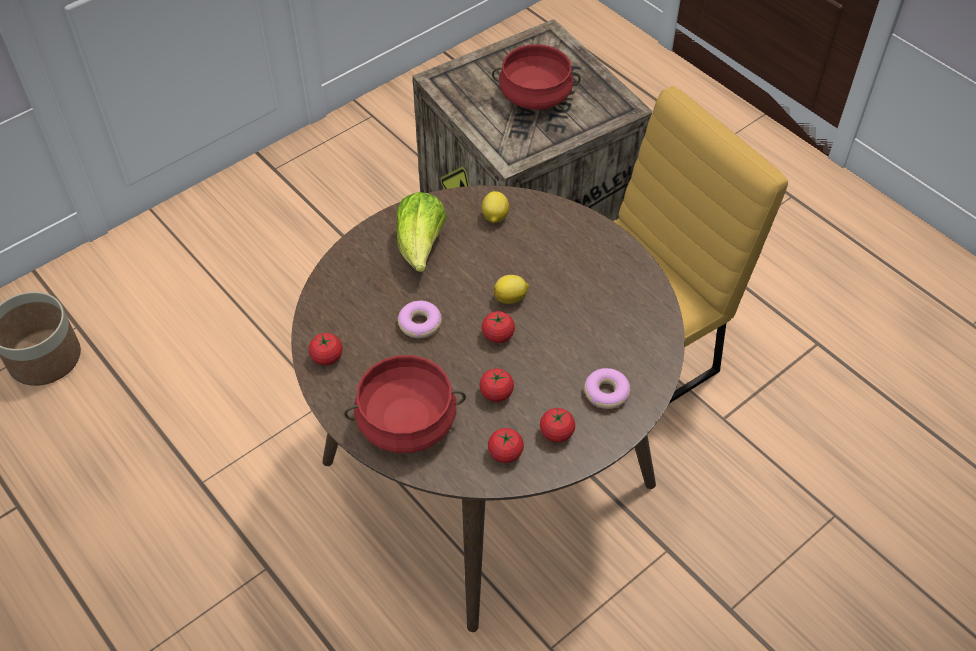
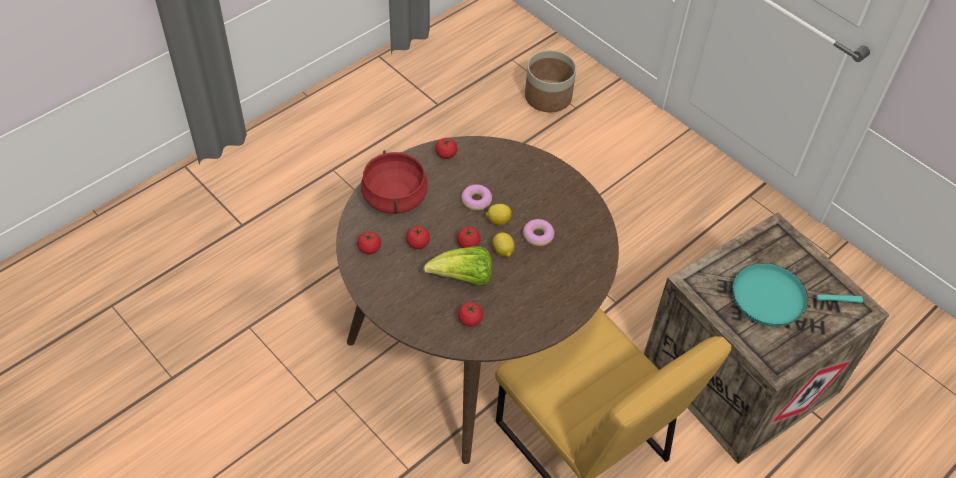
camera: 85 degrees right, 0 degrees up
(421, 247) = (547, 198): lettuce -> lettuce (463, 278)
(494, 217) = (583, 241): lemon -> lemon (498, 220)
(535, 96) = (774, 298): red cooking pot -> turquoise frying pan
(556, 433) = (385, 277): tomato -> tomato (470, 320)
(606, 392) = (419, 307): donut -> donut (538, 235)

